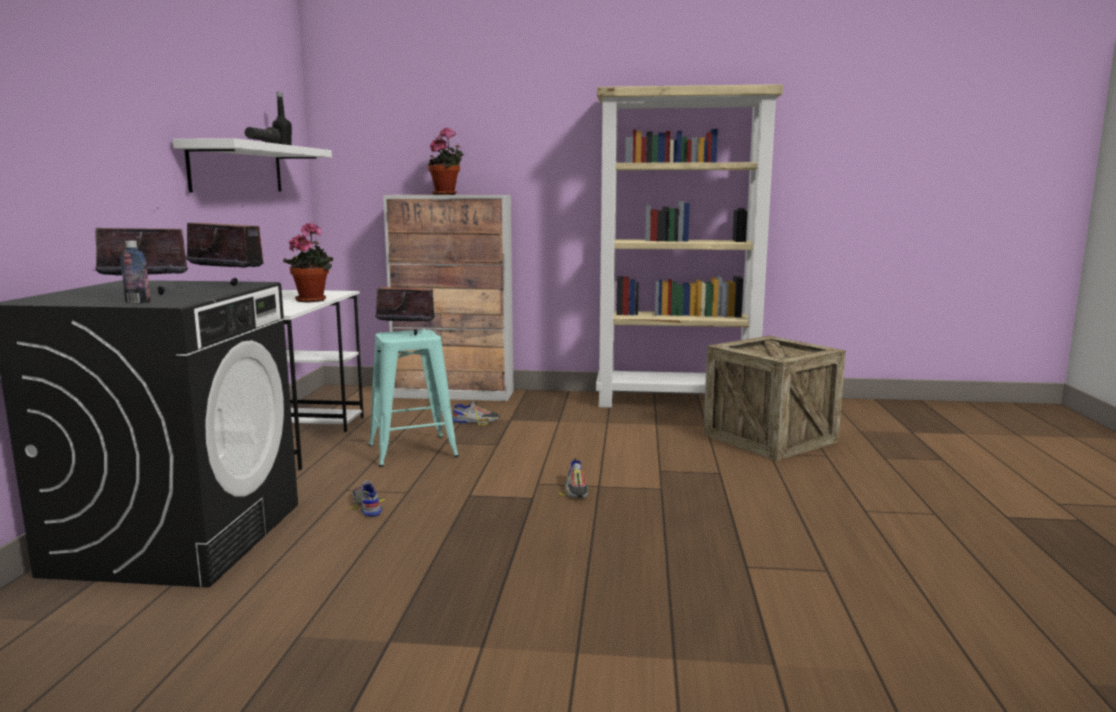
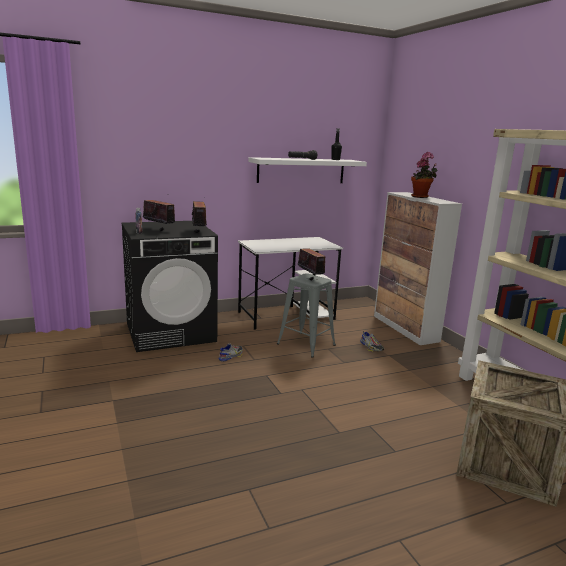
camera: 60 degrees right, 5 degrees up
(313, 300) = (301, 247): potted plant -> none
(412, 451) = (306, 344): turquoise stool -> grey stool
(576, 489) = (305, 403): shoe -> none

